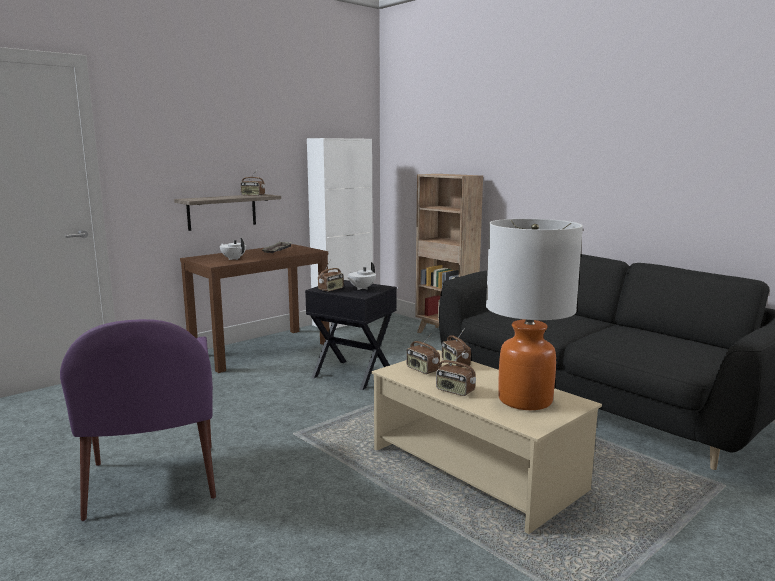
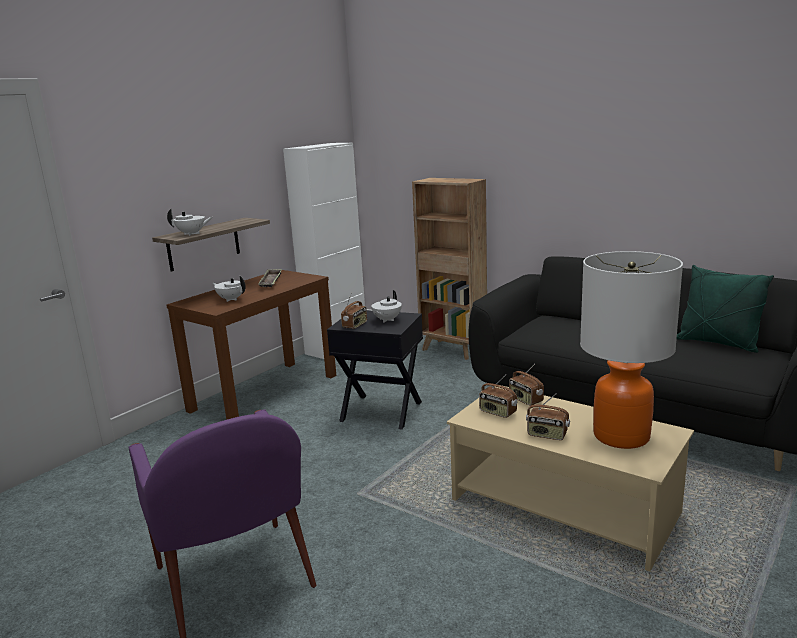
camera: 10 degrees left, 5 degrees up
(206, 198) = (192, 234): none -> white teapot
(252, 195) = (237, 222): radio -> none
(672, 338) = (718, 343): none -> green pillow

